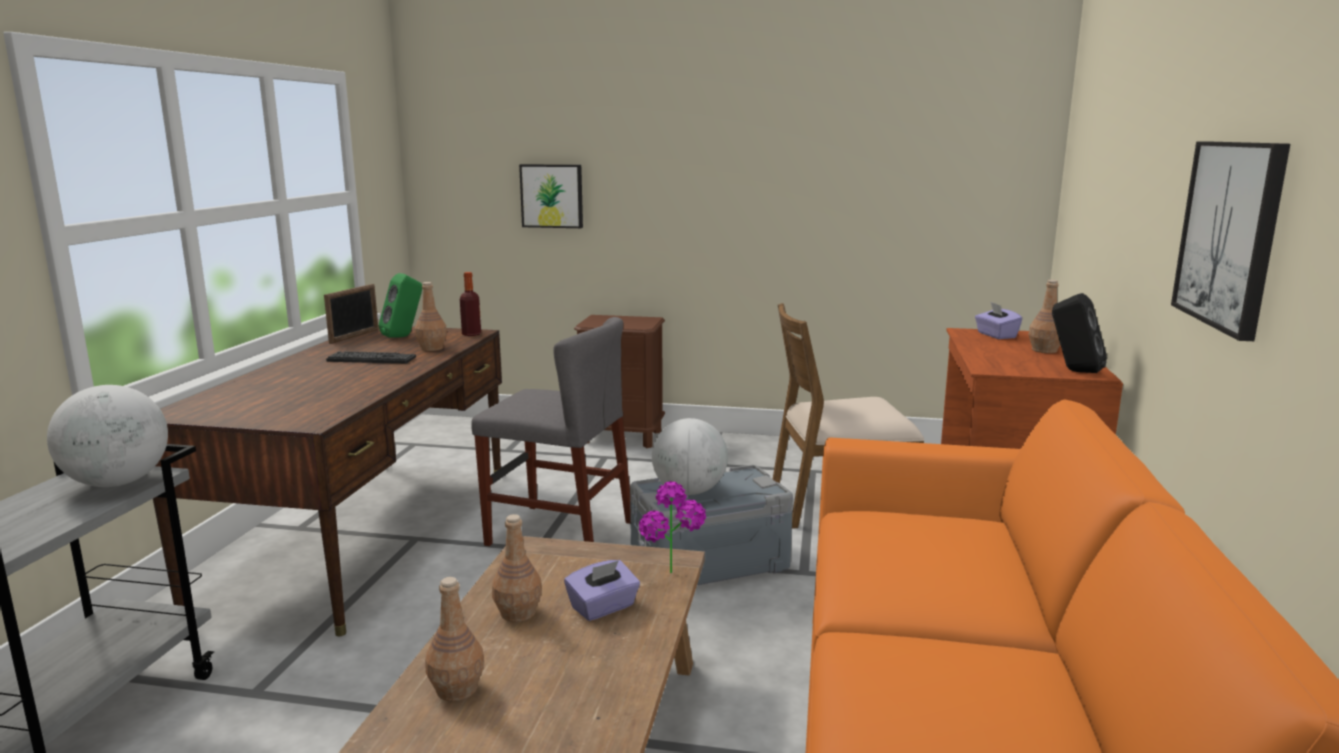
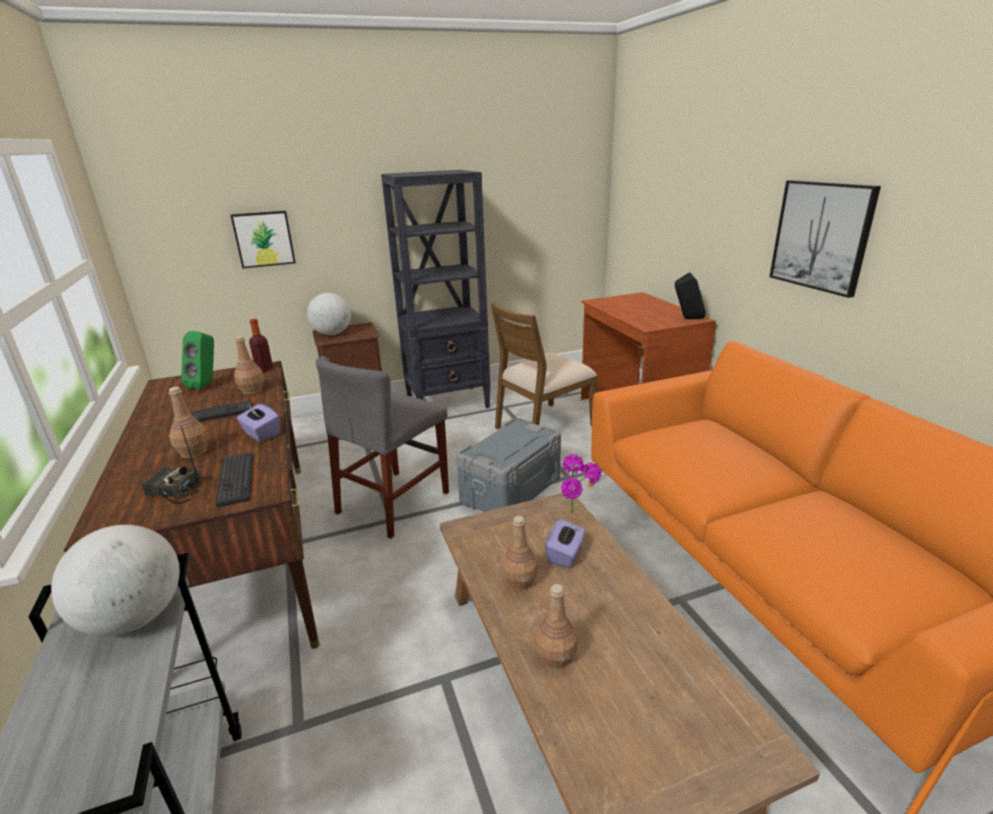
camera: 30 degrees left, 10 degrees up
(253, 404) = (174, 491): none -> radio
(307, 408) = (236, 479): none -> keyboard
(355, 336) = (158, 395): picture frame -> none
(560, 533) = (393, 502): grey chair -> grey chair turned 135 degrees clockwise
(689, 491) = (499, 449): globe -> globe (332, 334)
(743, 449) = (448, 403): none -> black bookcase
(996, 335) = (614, 301): purple tissue box -> purple tissue box (261, 434)
(1044, 350) = (653, 307): brown bottle -> brown bottle (194, 452)

